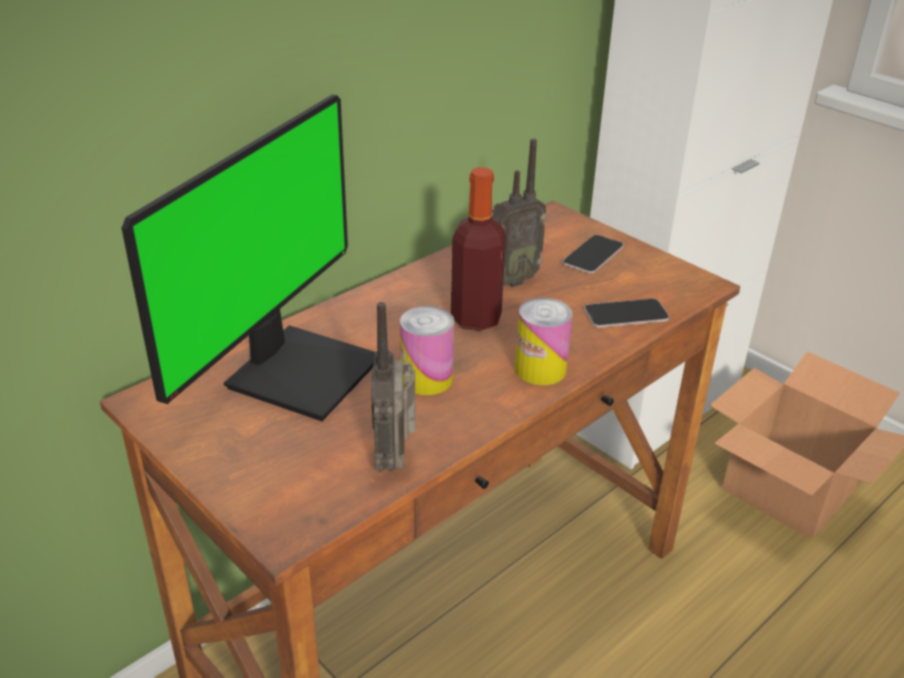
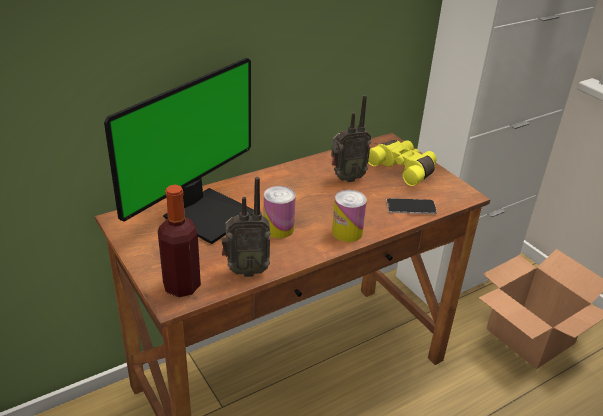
camera: 10 degrees right, 0 degrees up
(395, 458) = (245, 270): radio -> radio turned 105 degrees counterclockwise
(475, 318) = (319, 198): bottle -> bottle (182, 286)
(593, 255) = (404, 169): phone -> yellow binoculars

